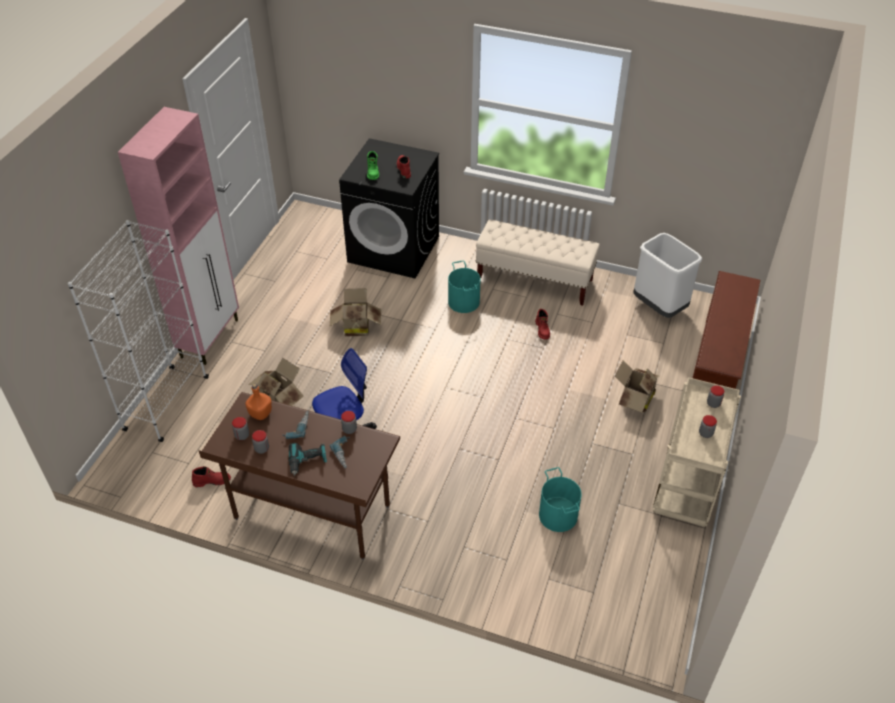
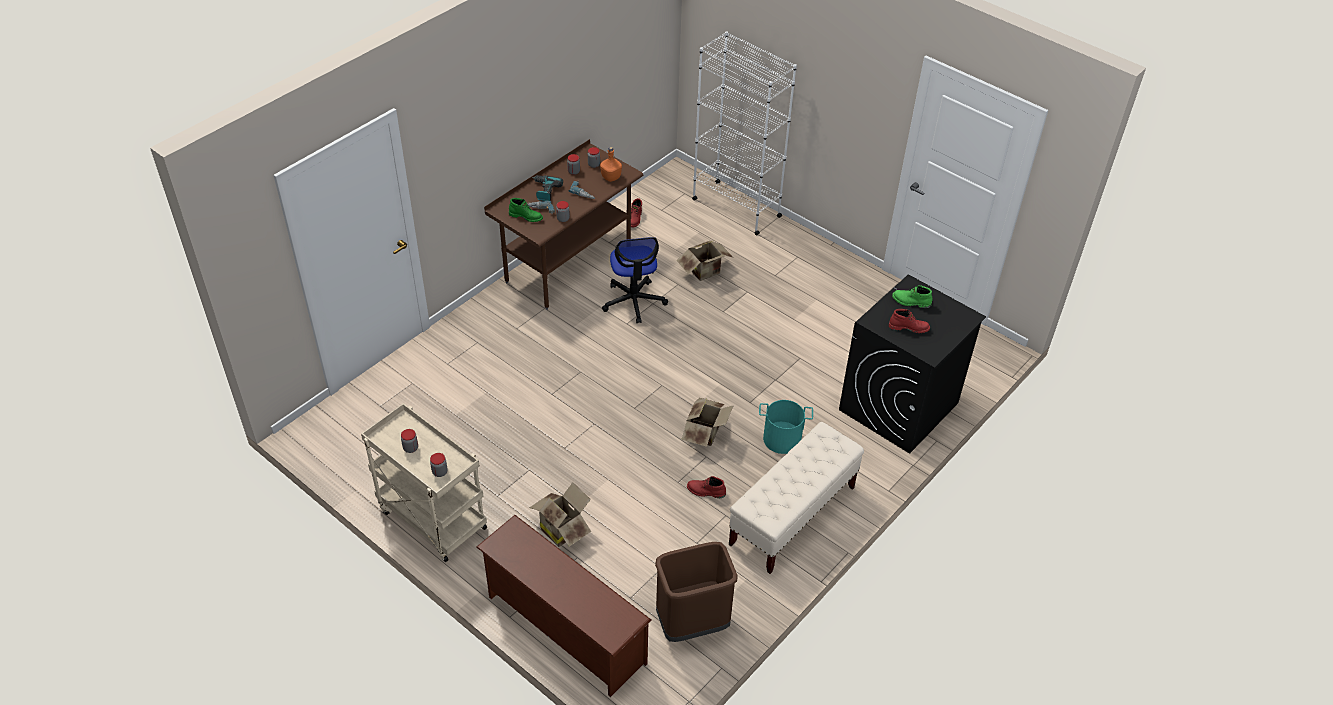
camera: 110 degrees right, 0 degrees up
(210, 338) = (809, 245): pink cabinet -> none
(356, 327) = (780, 344): cardboard box -> cardboard box (705, 434)
(360, 461) = (526, 216): none -> green boot
(558, 515) = (466, 413): turquoise bucket -> none
(659, 306) = (692, 624): white trash can -> brown trash can

